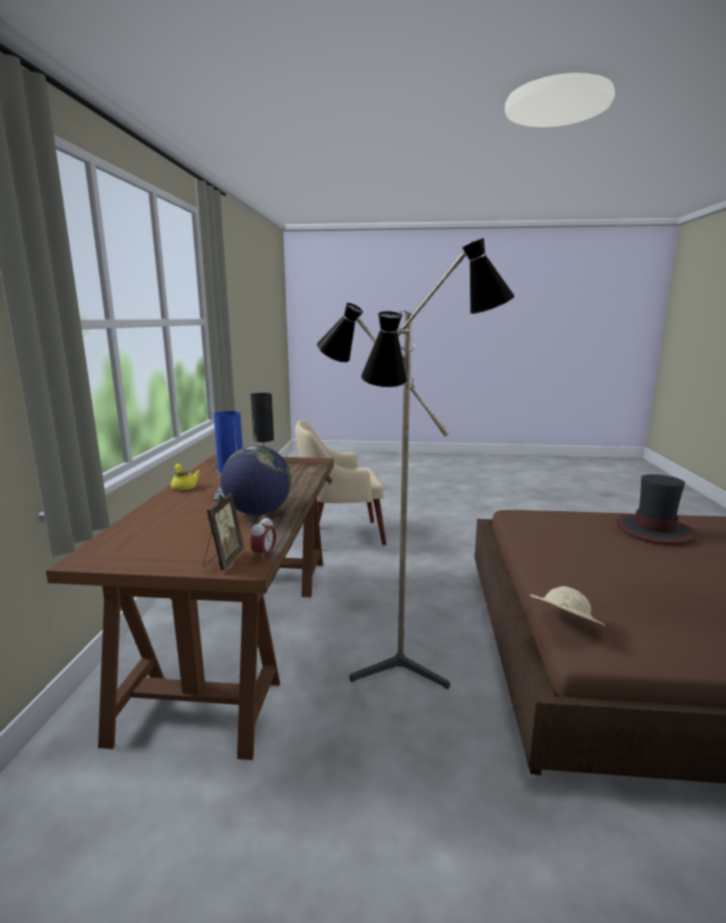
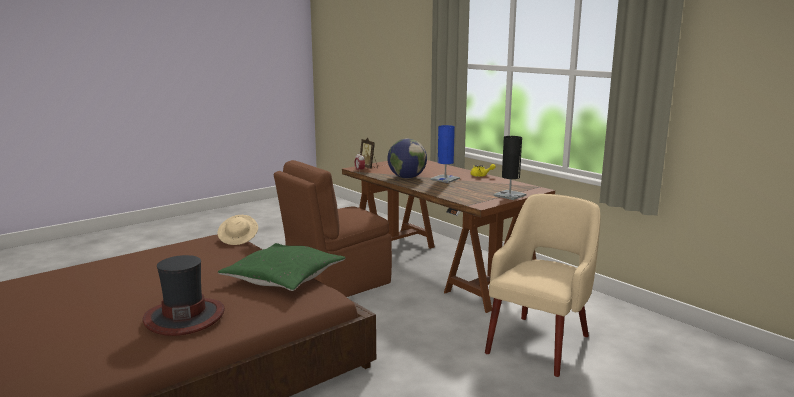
camera: 135 degrees right, 0 degrees up
(395, 673) = (336, 284): floor lamp -> brown chair
(540, 539) = (284, 278): none -> green pillow

